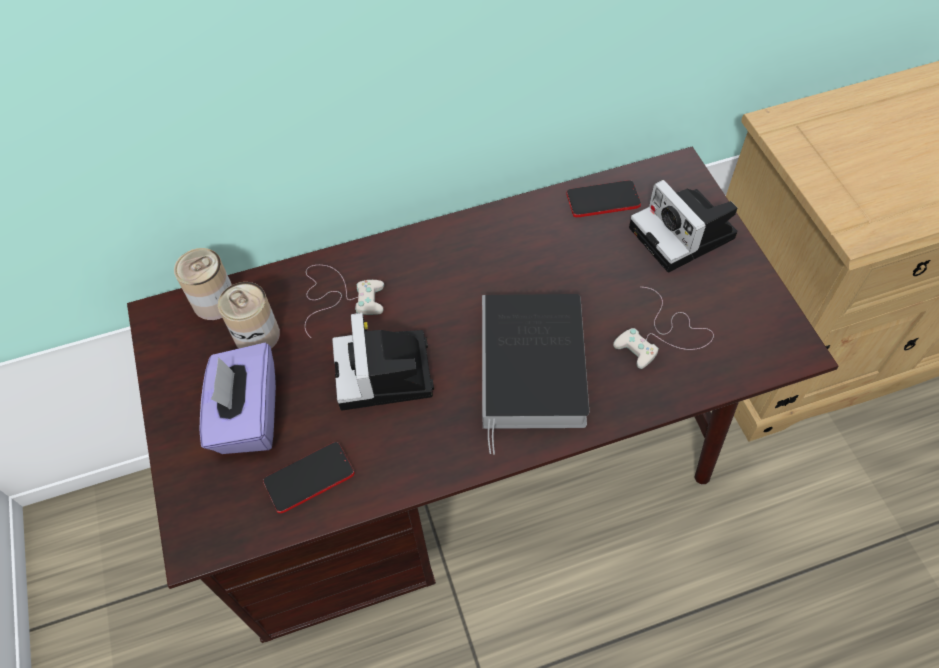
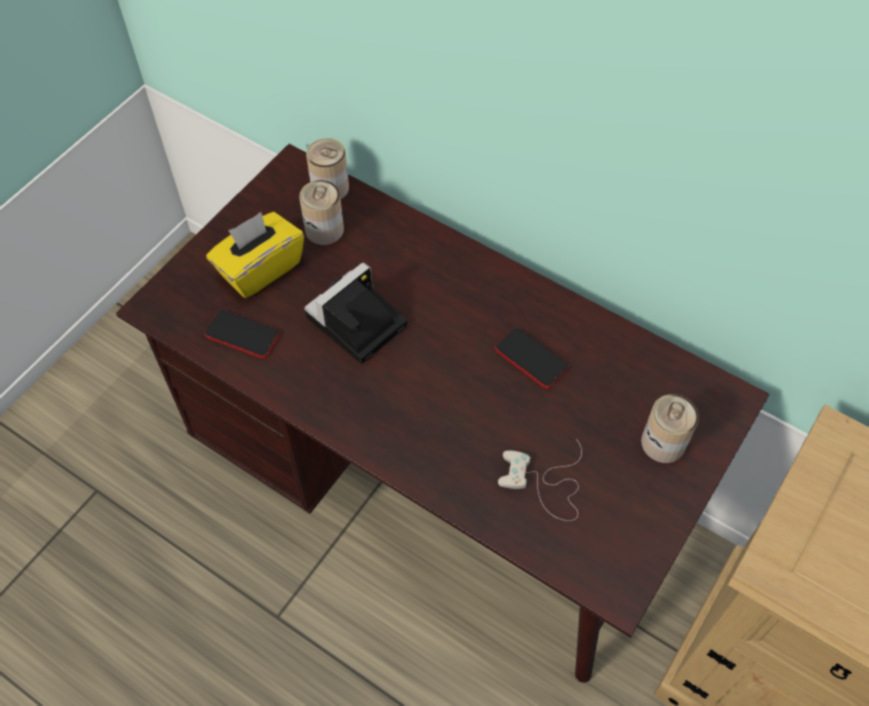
camera: 50 degrees right, 0 degrees up
(247, 416) = (260, 269): purple tissue box -> yellow tissue box
(338, 296) = (395, 252): white game controller -> none
(533, 370) = (437, 413): book -> none
(603, 200) = (643, 362): phone -> phone (531, 359)
(685, 235) = (663, 443): camera -> can

